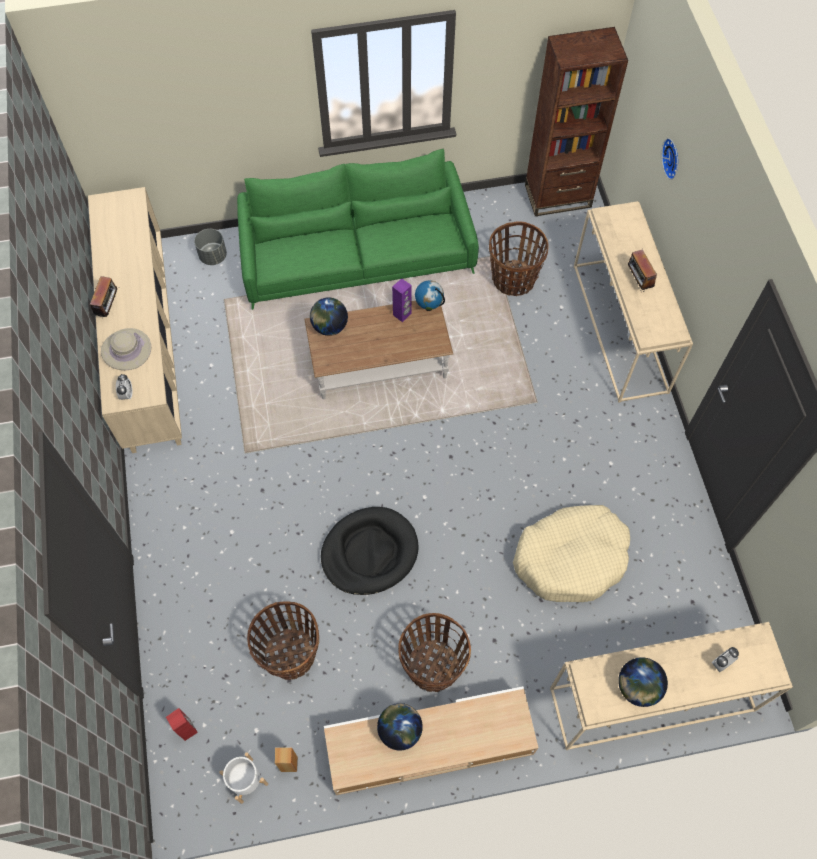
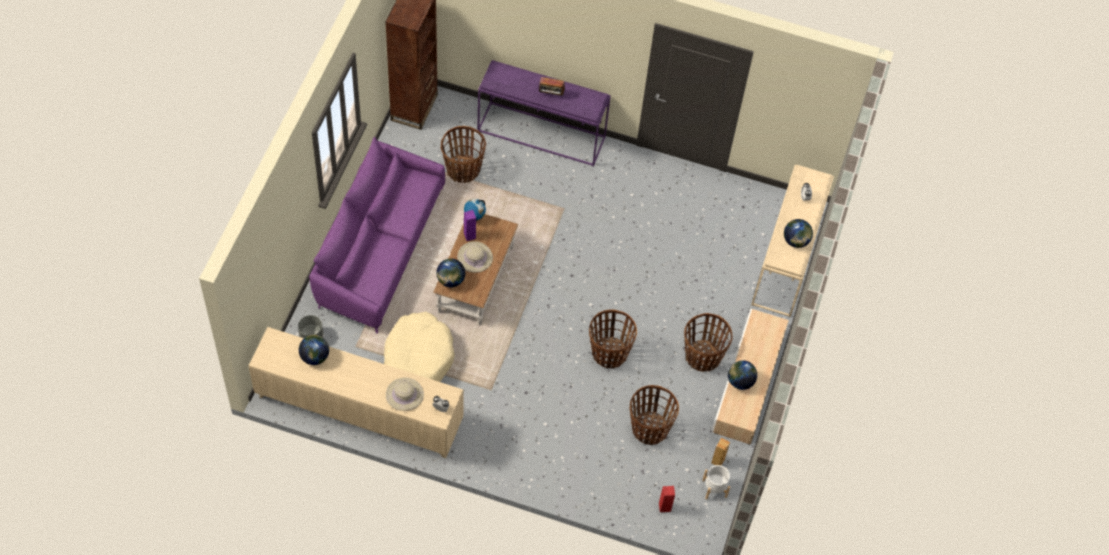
camera: 65 degrees left, 5 degrees down
(109, 307) = (361, 391): radio -> none
(130, 245) = (315, 357): none -> globe
(357, 258) = (379, 249): green sofa -> purple sofa
(369, 552) = (609, 353): black dog bed -> basket
(376, 334) = (475, 257): none -> beige hat
(571, 558) = (679, 250): beige dog bed -> beige dog bed (418, 358)
(621, 328) = (542, 134): beige console table -> purple console table
(673, 158) = (515, 19): wall clock -> none

